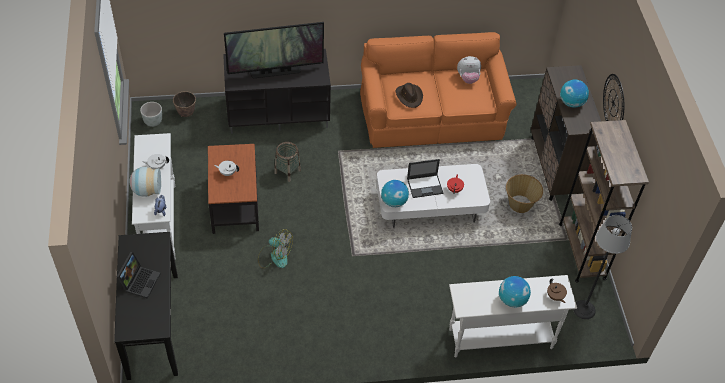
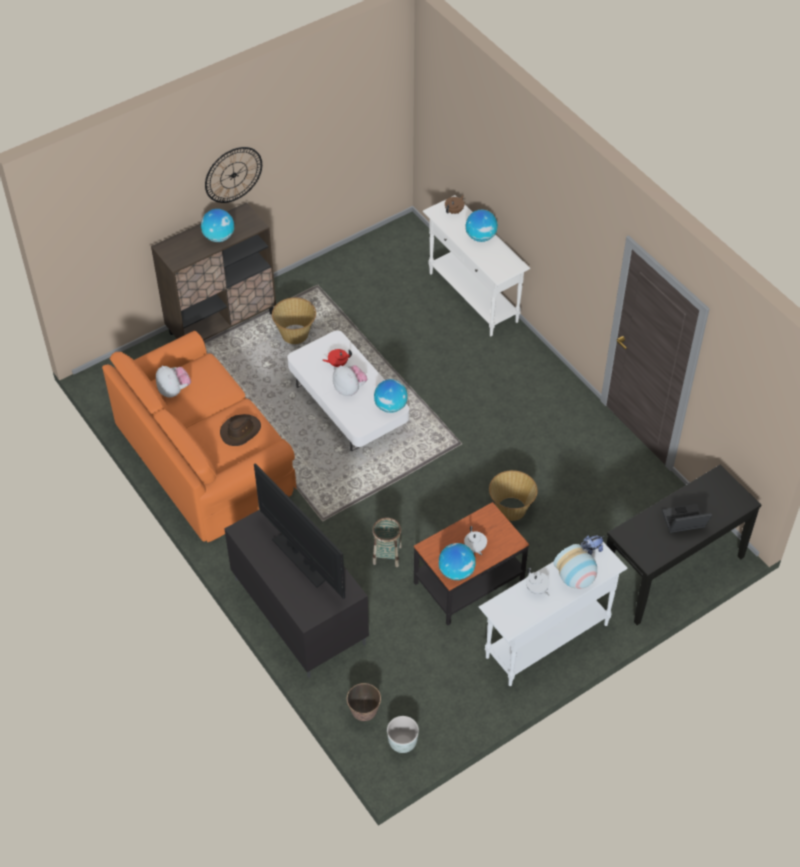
camera: 115 degrees left, 0 degrees up
(217, 155) = (456, 571): none -> globe
(274, 256) = (511, 509): fan -> basket
(425, 186) = (350, 389): laptop -> plush toy
(582, 251) = (325, 271): brown bookcase -> none
(584, 309) = (396, 251): floor lamp -> none

